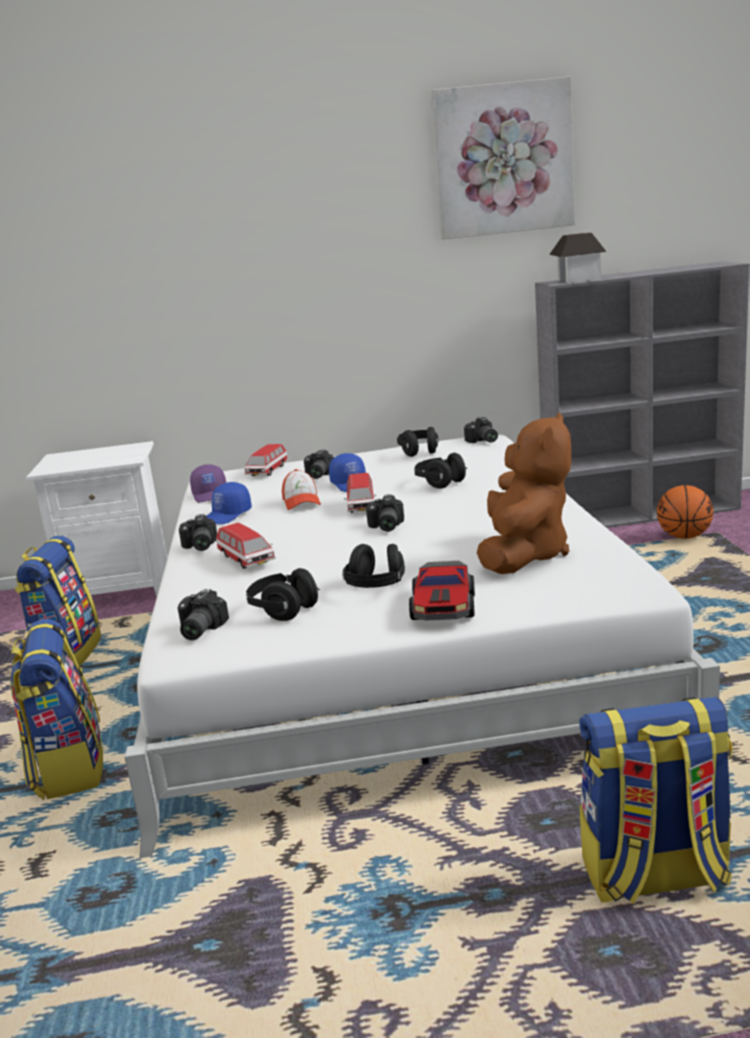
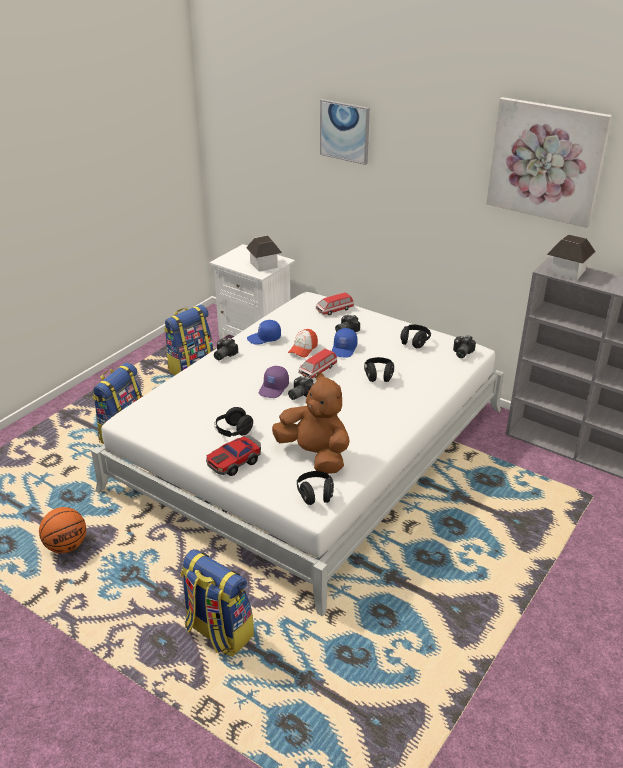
camera: 40 degrees right, 15 degrees up
(119, 454) = (264, 265): none -> toy house
(198, 630) = (148, 411): camera -> none
(202, 206) = (345, 131): none -> picture
(211, 495) = (284, 315): purple cap -> purple cap (274, 388)
(246, 559) = (222, 378): toy car -> none
(283, 610) = (187, 421): black headphones -> black headphones (315, 495)
(524, 555) = (315, 455): brown plush toy -> brown plush toy turned 105 degrees counterclockwise
(684, 536) = (569, 485): basketball -> basketball (66, 546)

